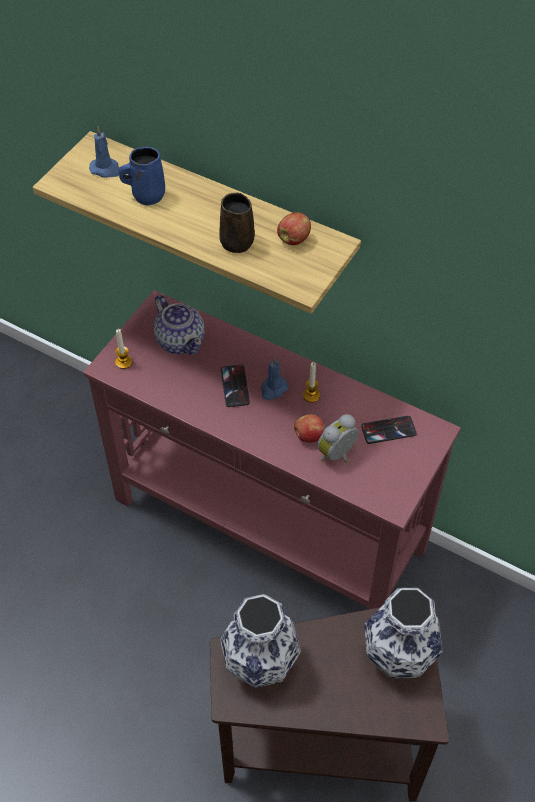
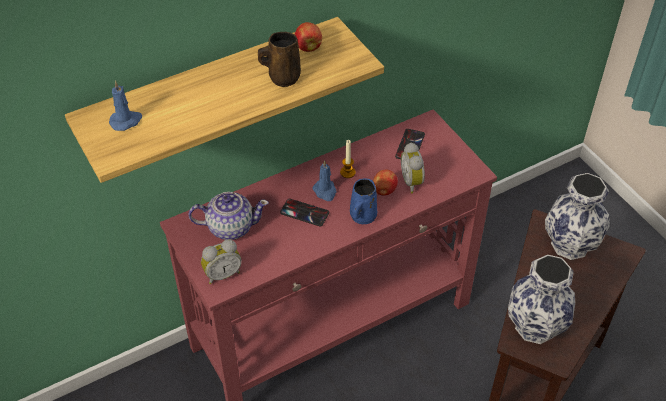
camera: 60 degrees left, 5 degrees down
(123, 362) = (222, 274): candle -> alarm clock
(146, 195) = (182, 108): blue mug -> blue mug (362, 217)

